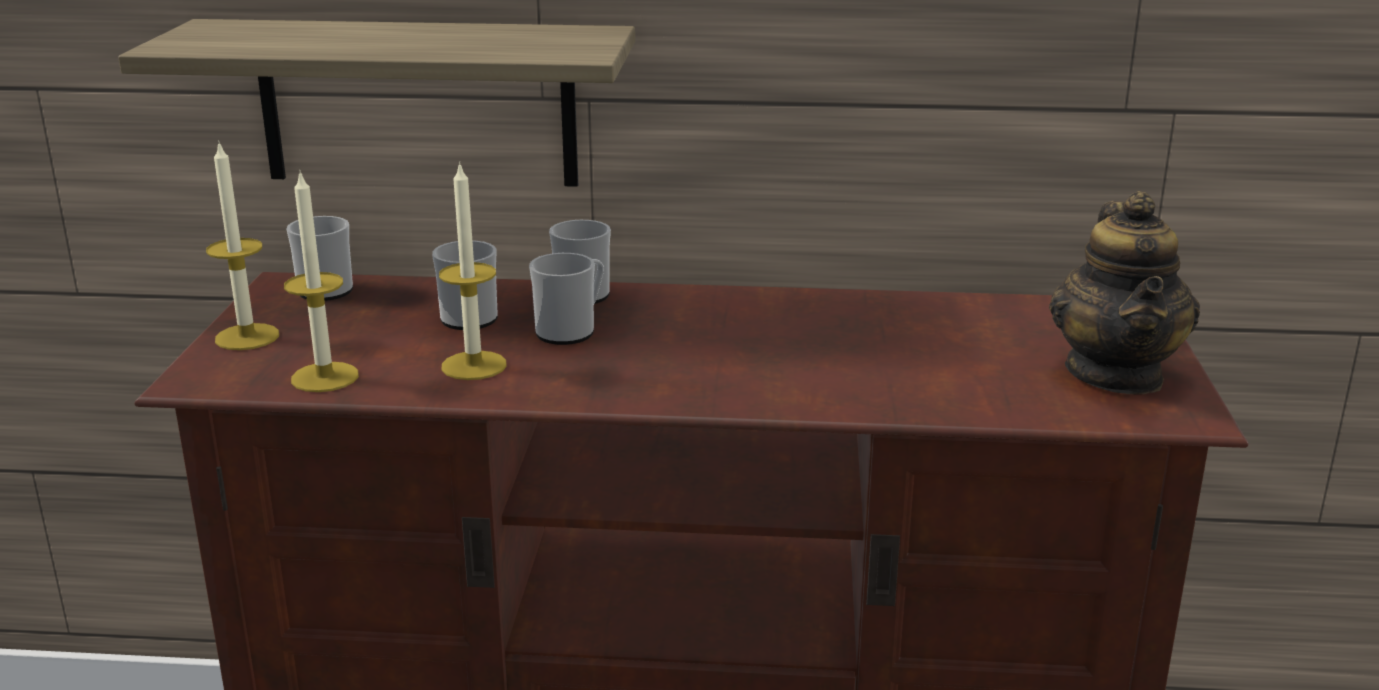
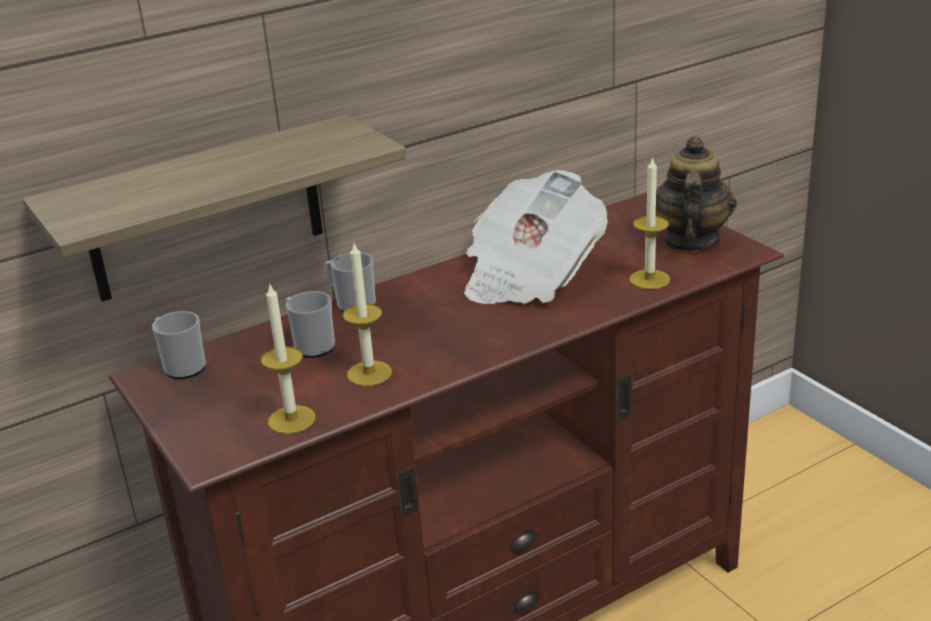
camera: 35 degrees left, 5 degrees up
(247, 337) = (190, 418): candle -> candle (649, 279)
(571, 331) = (389, 329): mug -> none
(825, 336) = (529, 276): none -> newspaper
(1115, 374) = (690, 241): teapot -> teapot turned 135 degrees counterclockwise

